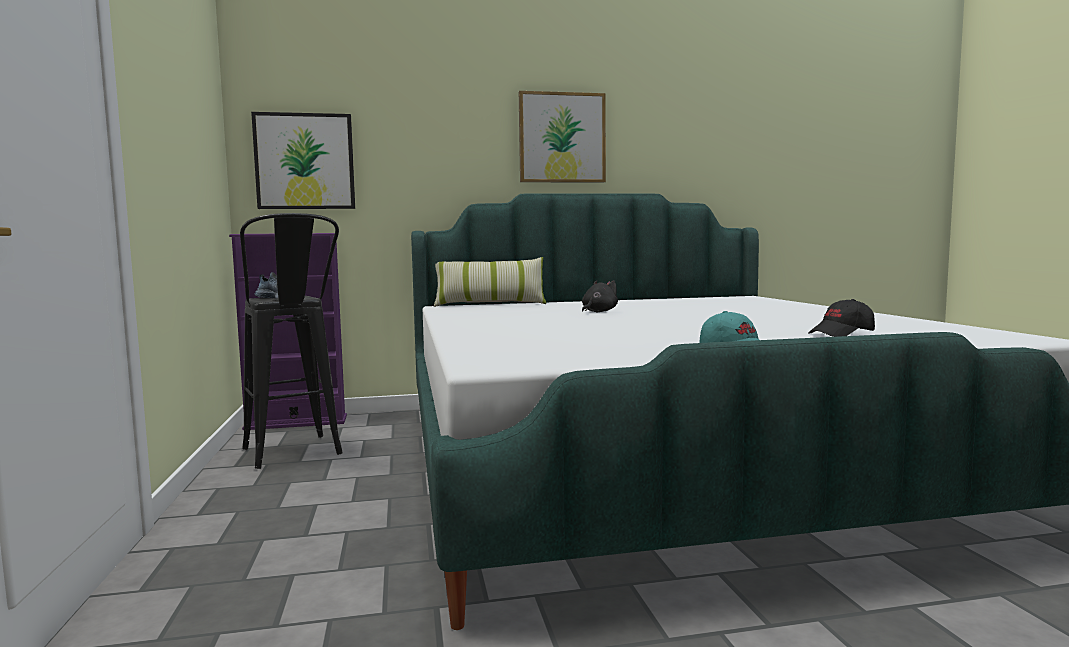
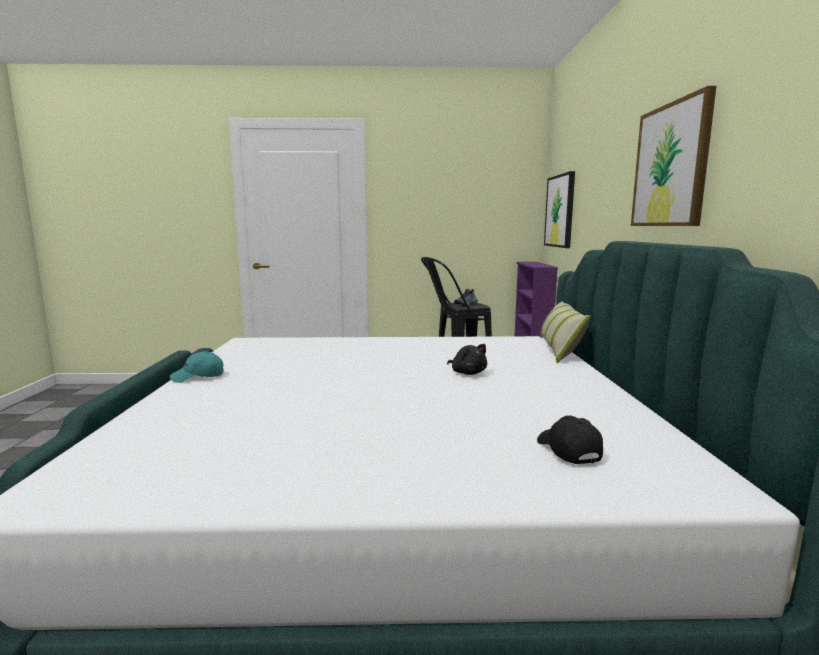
camera: 100 degrees right, 5 degrees up
(842, 334) = (210, 422): black cap -> black cap (567, 451)

